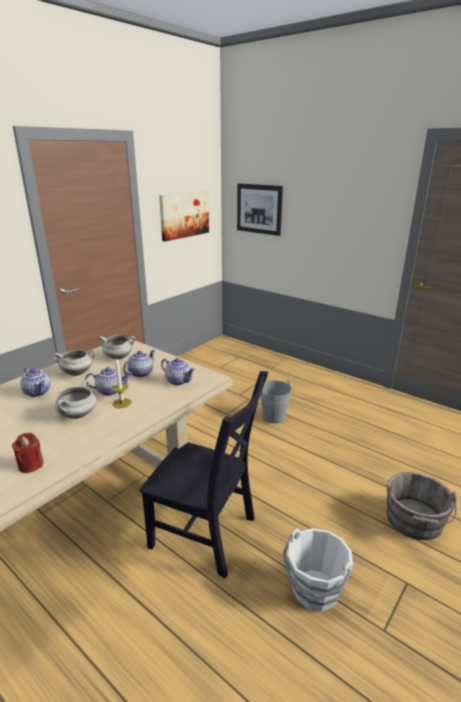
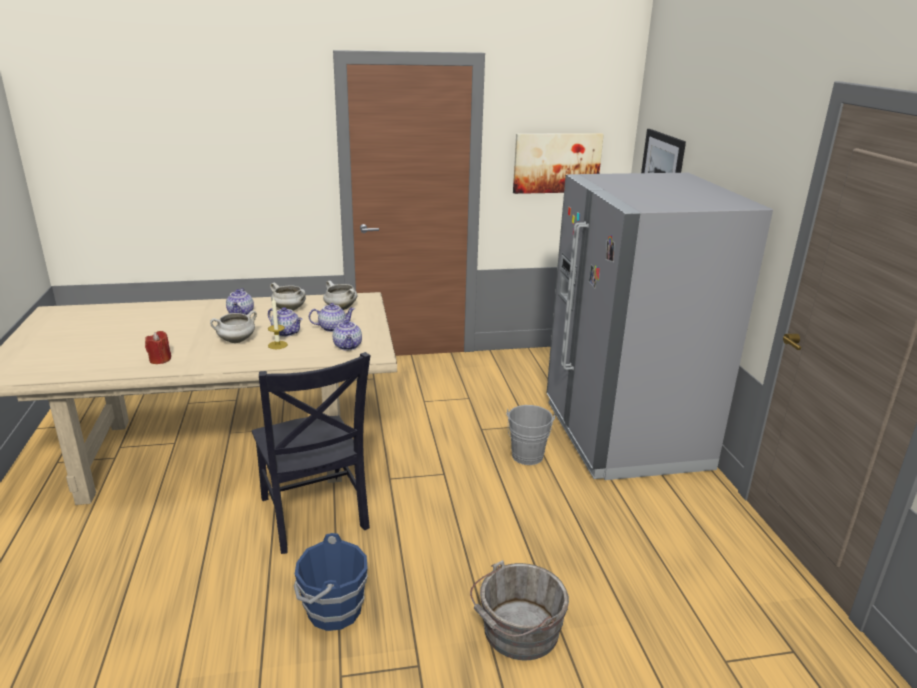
camera: 40 degrees right, 0 degrees up
(300, 381) = (624, 435): none -> grey fridge
(315, 590) = (332, 610): white bucket -> blue bucket

